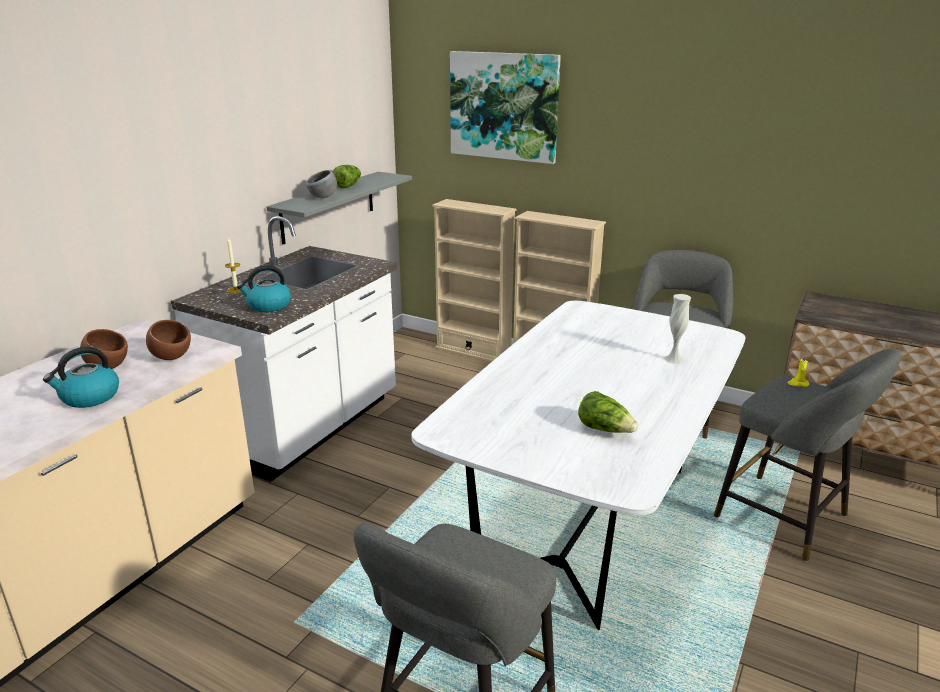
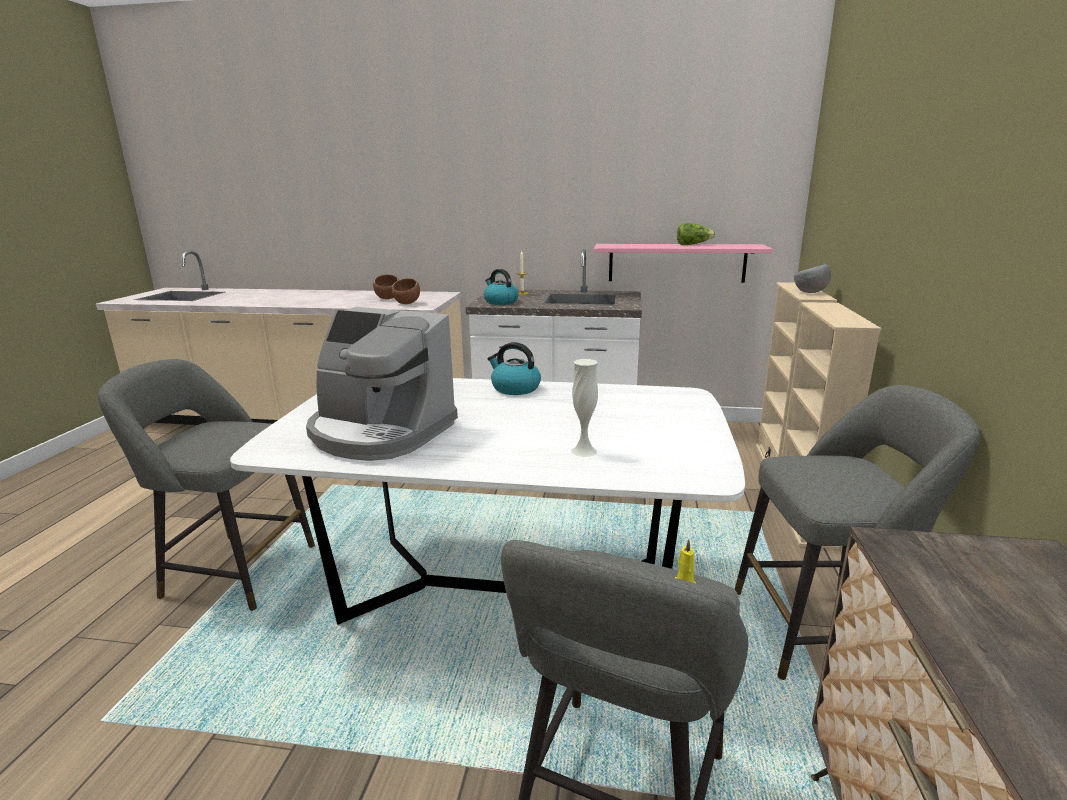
camera: 70 degrees right, 5 degrees down
(89, 397) = (348, 303): kettle -> kettle (515, 388)
(323, 197) = (643, 246): grey bowl -> grey bowl (810, 293)
(328, 206) = (676, 263): grey shelf -> pink shelf
(504, 106) = (857, 166): picture -> none
(605, 429) = (380, 432): lettuce -> coffee machine

